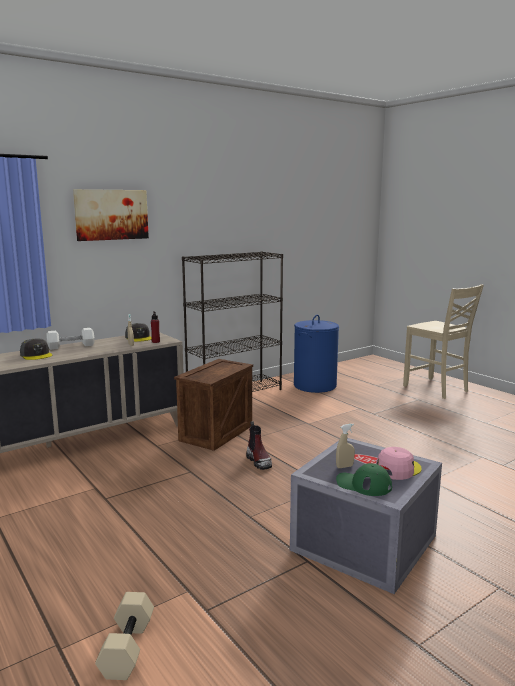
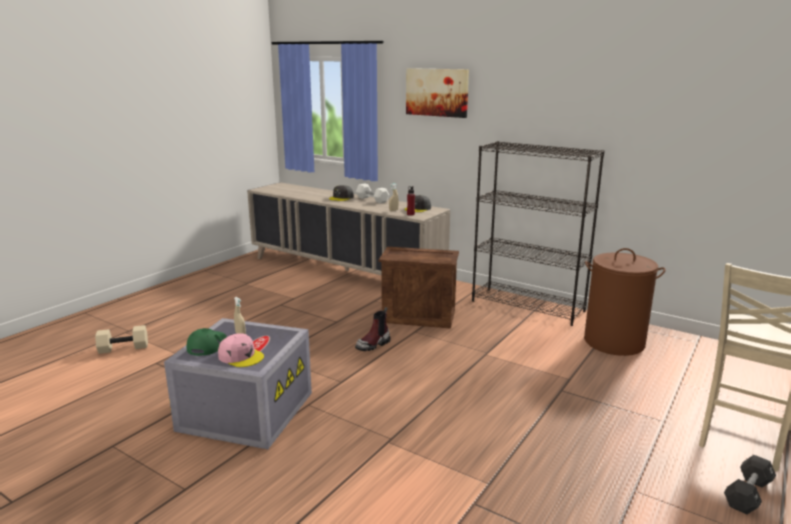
camera: 70 degrees right, 5 degrees up
(314, 385) = (614, 342): blue laundry basket -> brown laundry basket
(487, 401) = (747, 494): none -> black dumbbell

